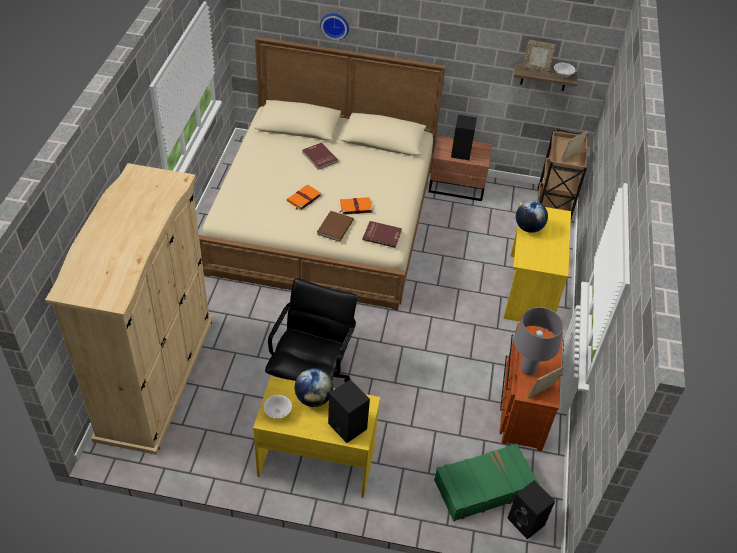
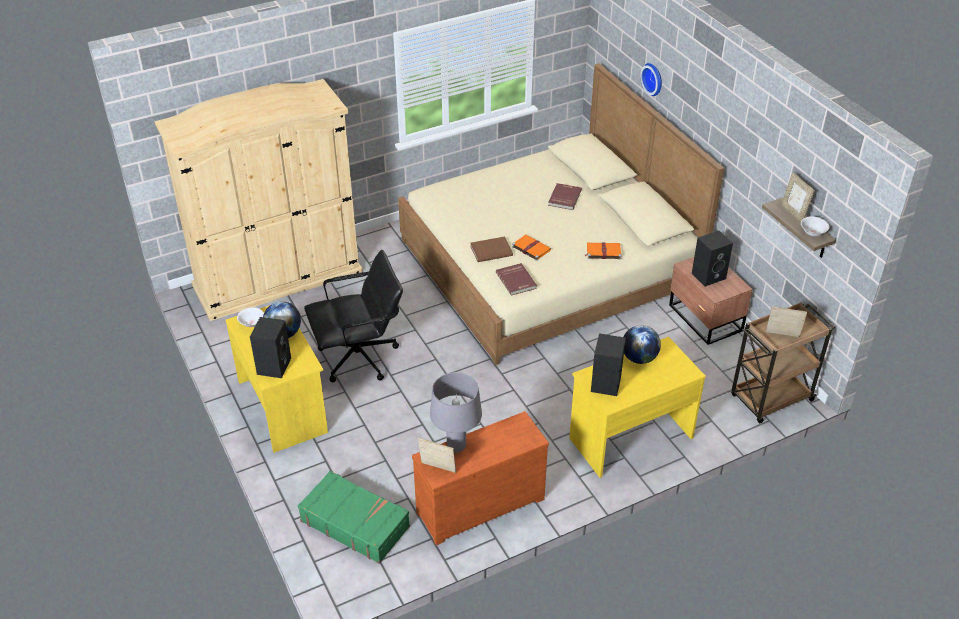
camera: 55 degrees right, 5 degrees down
(303, 198) = (502, 217): orange book -> orange book (603, 252)
(527, 522) = (345, 573): black speaker -> black speaker (606, 384)

